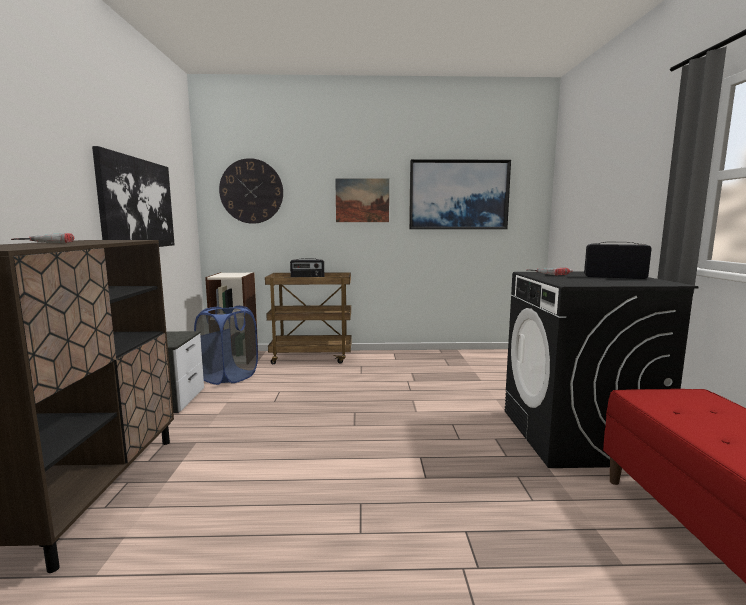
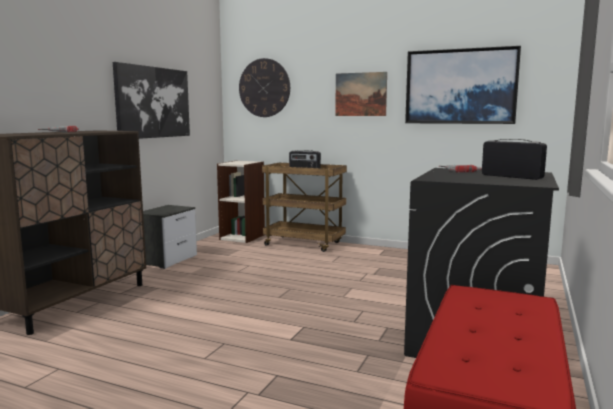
camera: 25 degrees right, 0 degrees up
(228, 377) = (222, 250): blue laundry basket -> none

